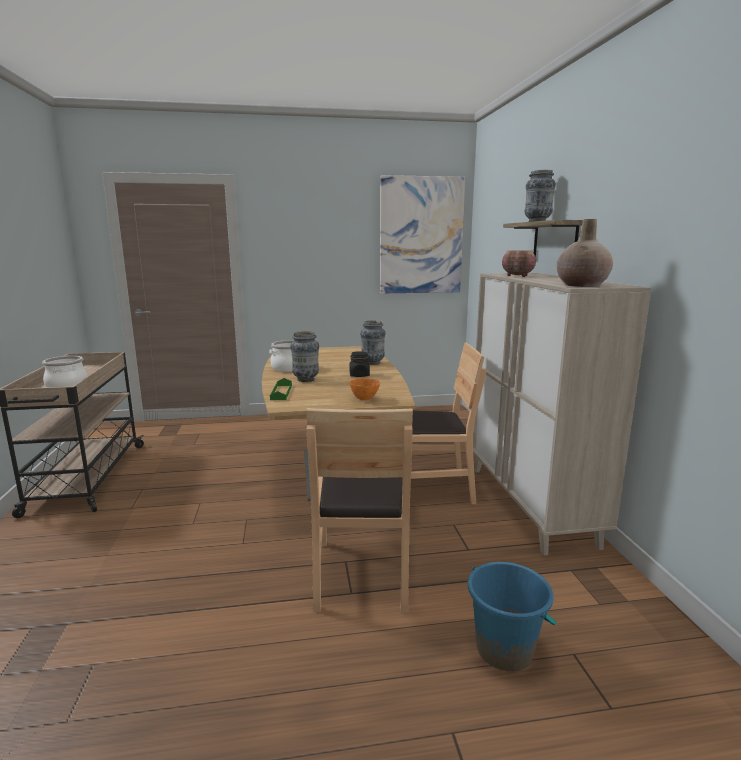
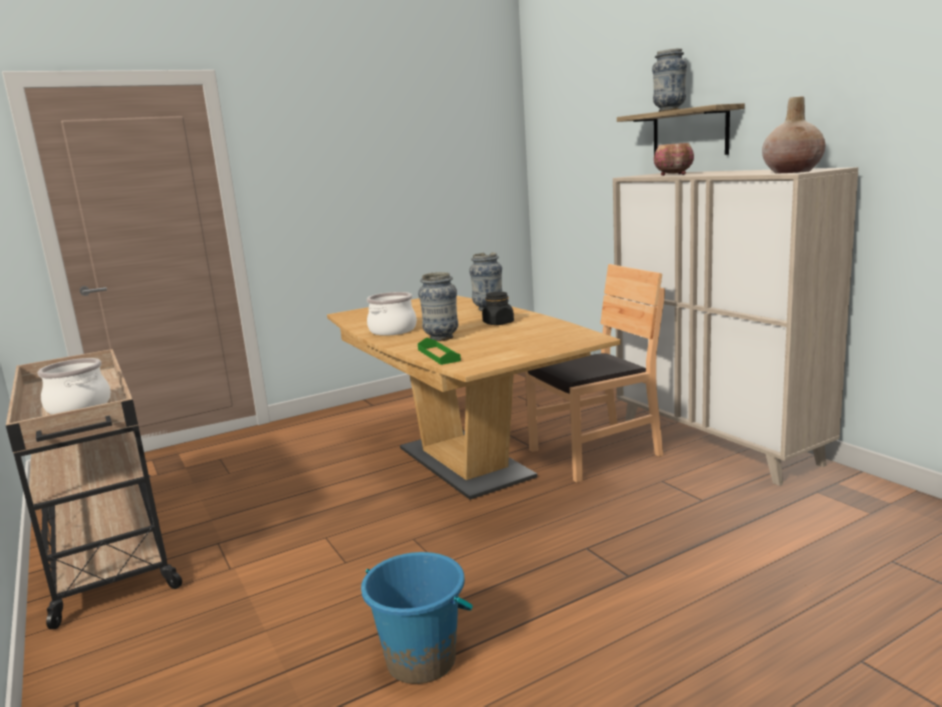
camera: 20 degrees left, 0 degrees up
(362, 573) = (617, 553): brown chair -> none
(364, 399) = (553, 343): orange bowl -> none
(421, 236) = (469, 144): picture -> none
(504, 649) = (831, 577): blue bucket -> blue bucket (422, 660)

